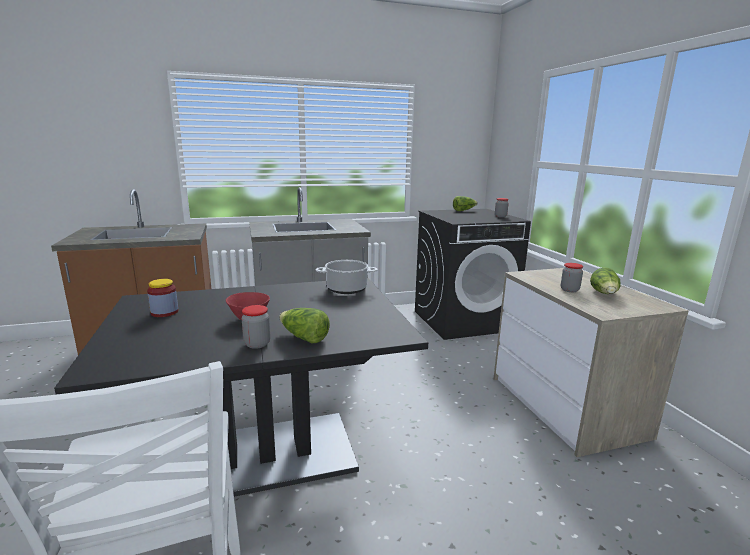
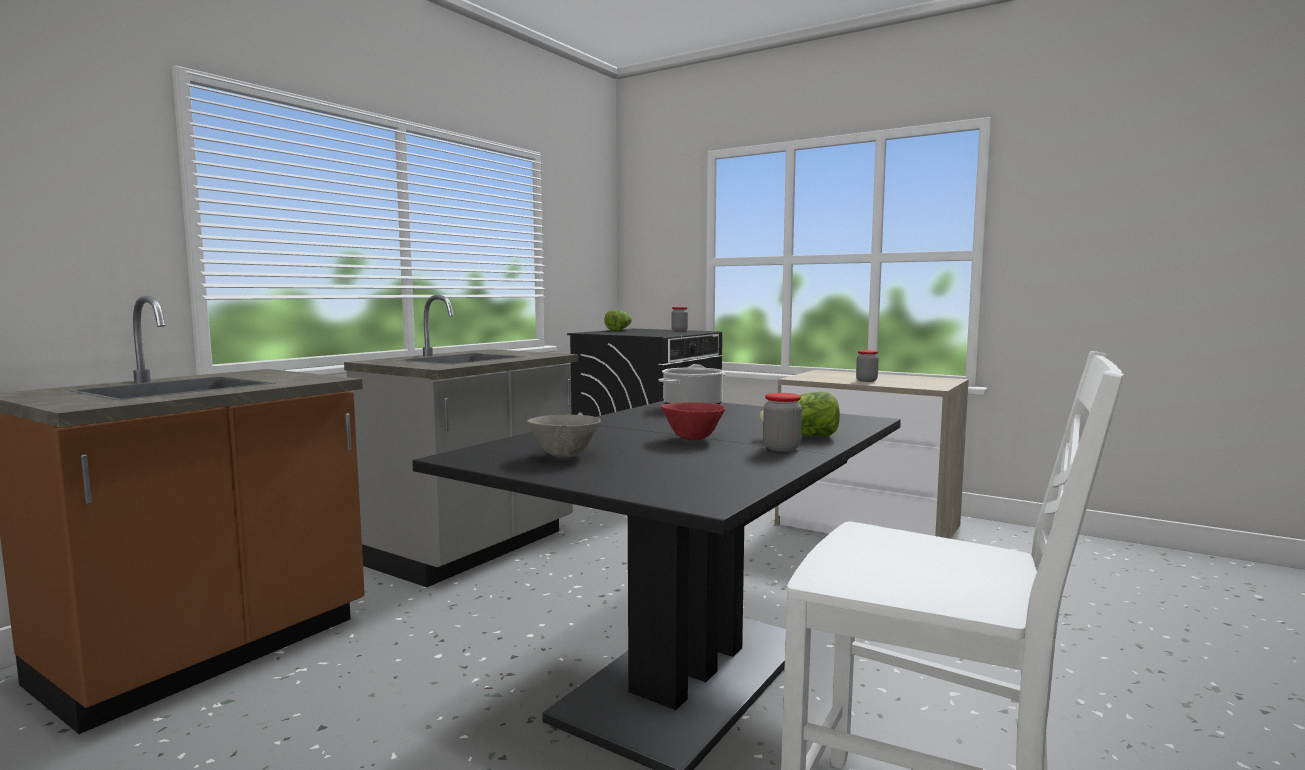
camera: 40 degrees left, 10 degrees down
(164, 312) = (564, 455): jar -> grey bowl
(604, 294) = (896, 379): lettuce -> none

